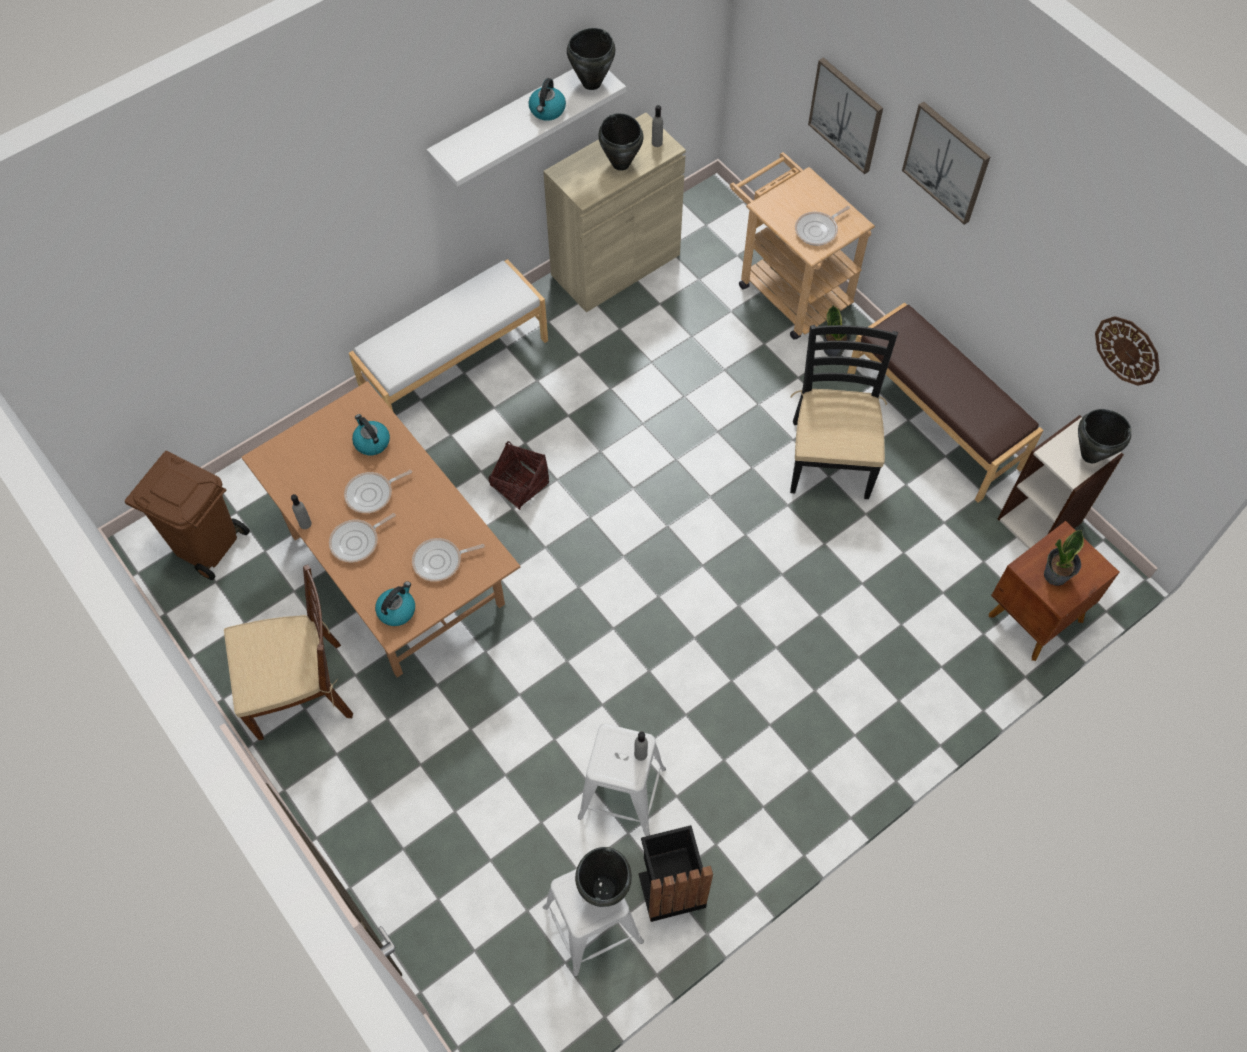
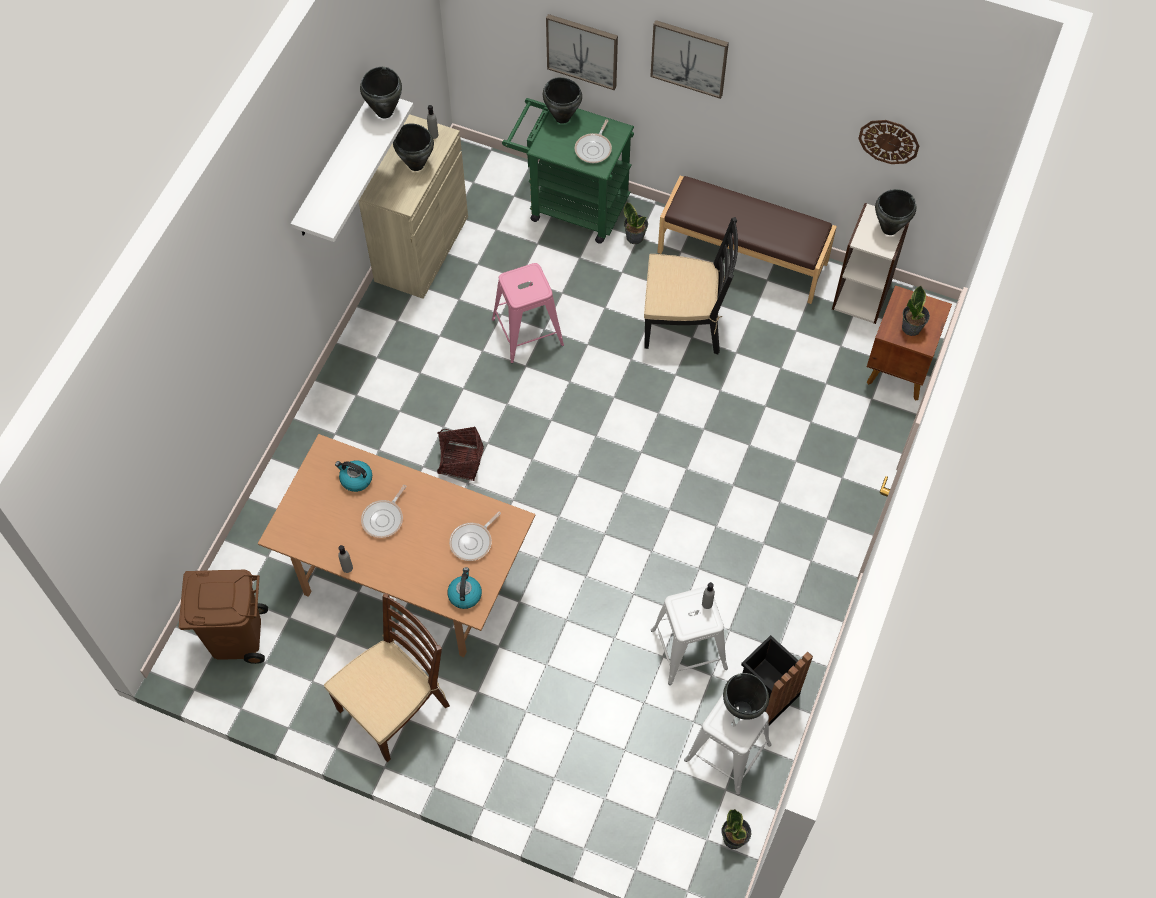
camera: 30 degrees left, 0 degrees up
(357, 542) = (398, 560): frying pan -> none
(454, 366) = (344, 393): white bench -> none
(540, 1020) = (734, 838): none -> potted plant
(547, 110) = (365, 149): kettle -> none
(665, 392) = (527, 332): none -> pink stool
(788, 288) = (570, 204): beige cart -> green cart
(805, 185) = (562, 117): none -> black cooking pot
(830, 458) = (684, 323): black chair -> black chair turned 120 degrees clockwise

